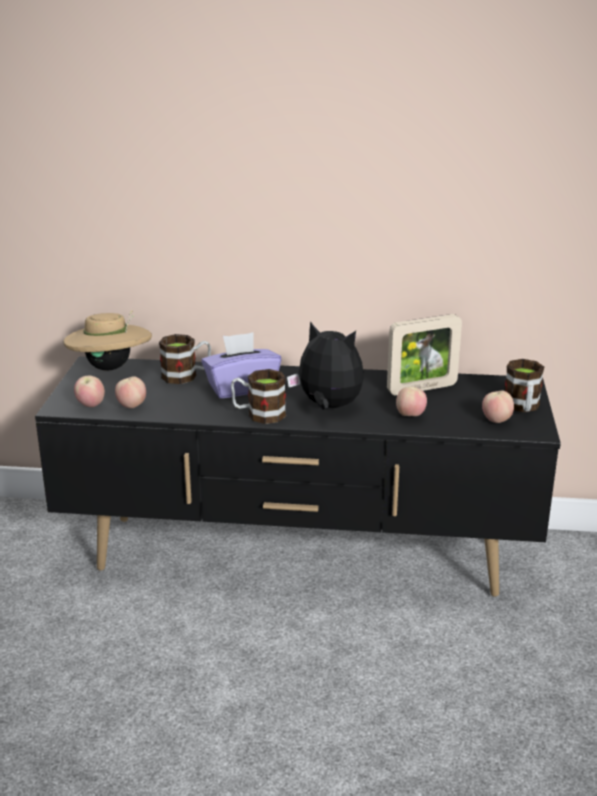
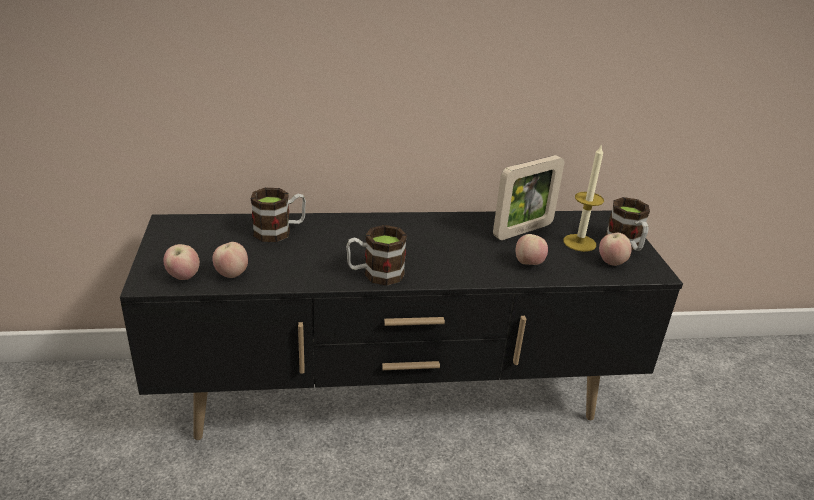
camera: 15 degrees left, 5 degrees up
(110, 368) = (192, 227): beige hat -> none
(241, 388) = (343, 242): purple tissue box -> none
(328, 407) = (442, 259): plush toy -> none
(474, 402) = (579, 243): none -> candle

